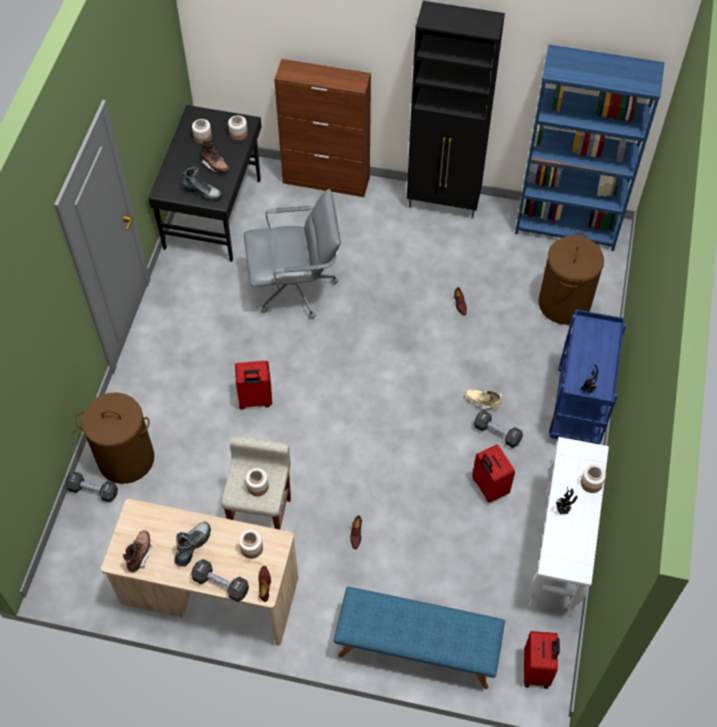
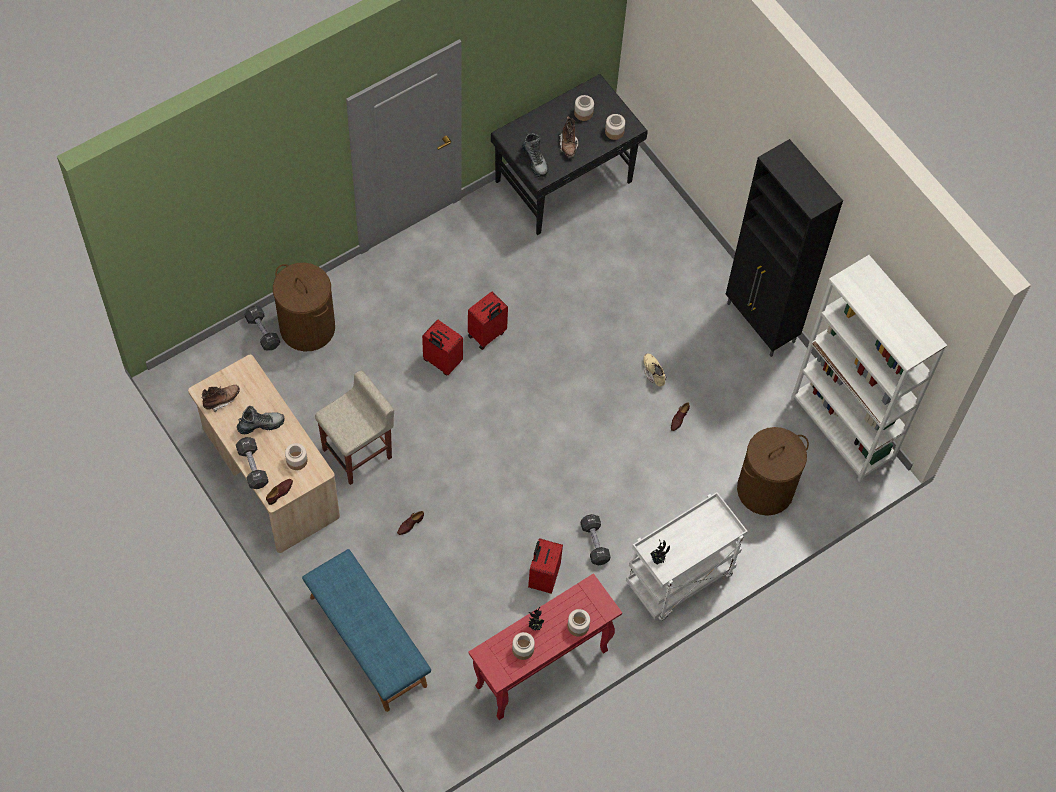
camera: 40 degrees right, 5 degrees up
(257, 486) = (350, 423): jar -> jar (522, 649)
(296, 288) = (564, 298): grey office chair -> none
(326, 180) = (684, 225): brown cabinet -> none
(482, 402) = (610, 510): beige boot -> beige boot (654, 373)
(537, 670) = (434, 732): red suitcase -> red suitcase (487, 335)
(558, 553) = (541, 669): white console table -> red console table
(567, 226) = (843, 428): blue bookcase -> white bookcase
(578, 409) = (679, 580): blue cart -> white cart

